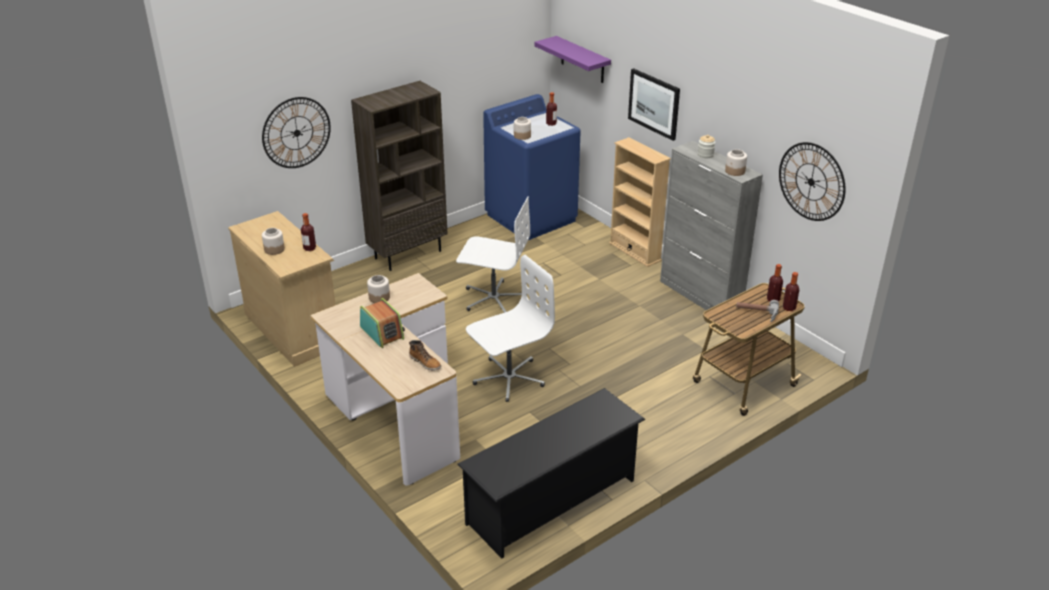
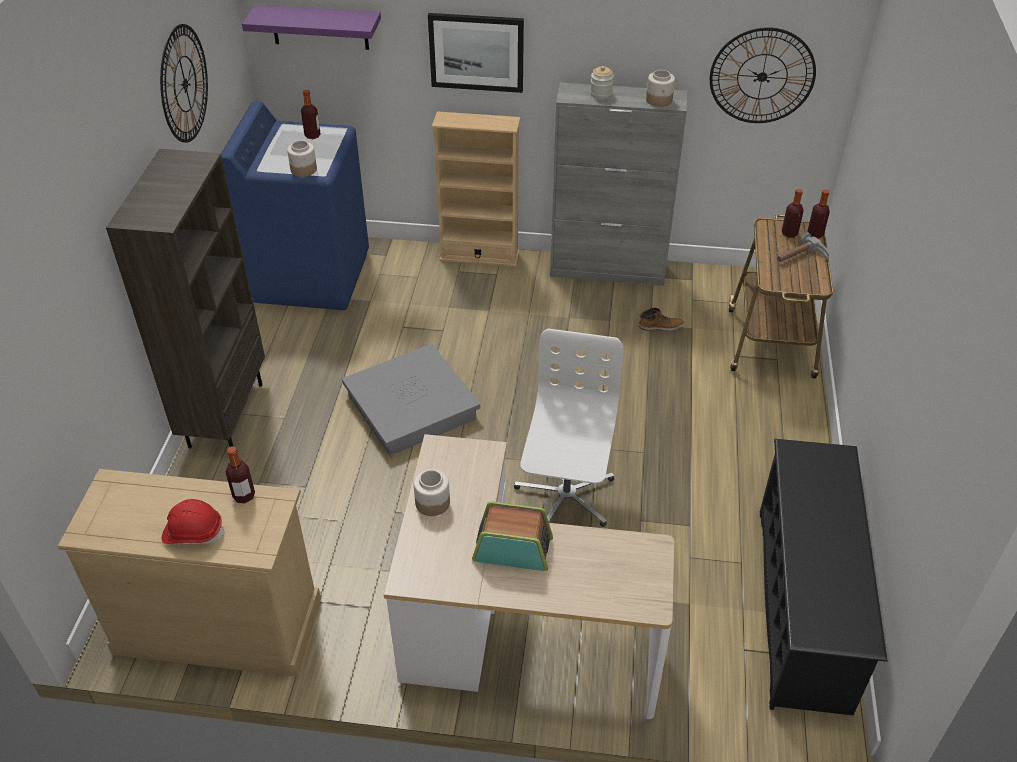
camera: 45 degrees left, 10 degrees up
(274, 249) = (193, 532): jar -> red hard hat
(296, 133) = (63, 326): wall clock -> wall clock (184, 84)
(425, 362) = (622, 550): boot -> boot (660, 326)
(493, 298) = (412, 407): white office chair -> grey storage box

